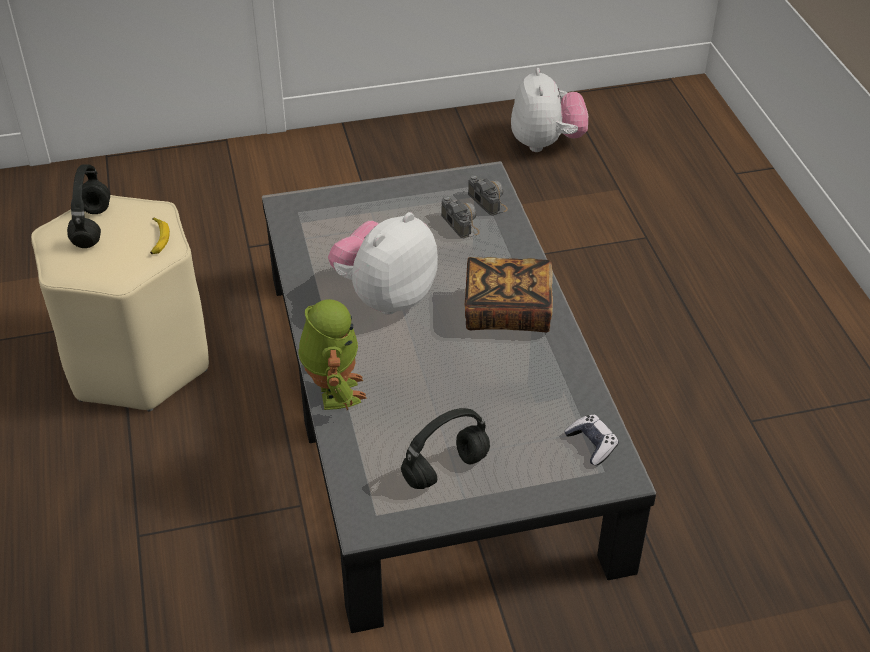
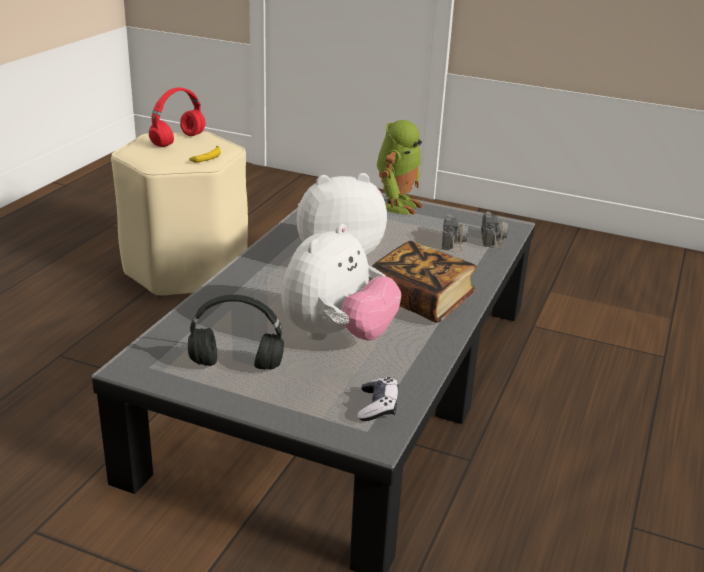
camera: 35 degrees right, 15 degrees down
(91, 226) = (178, 140): black headphones -> red headphones
(333, 391) = (224, 287): toy robot -> toy robot (397, 205)
(546, 143) = (634, 270): plush toy -> plush toy (337, 335)

